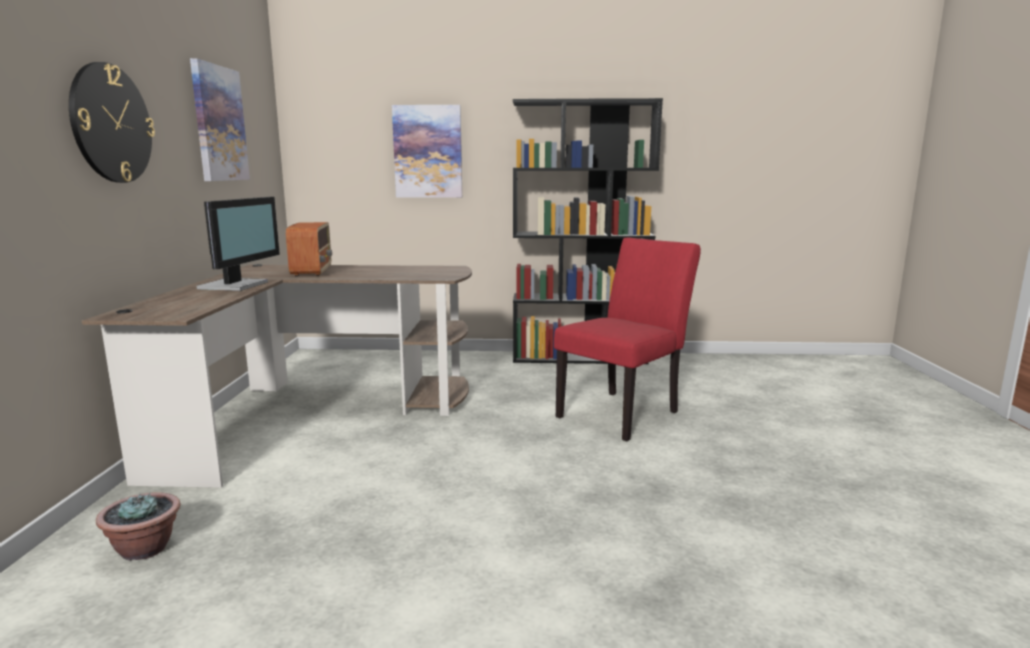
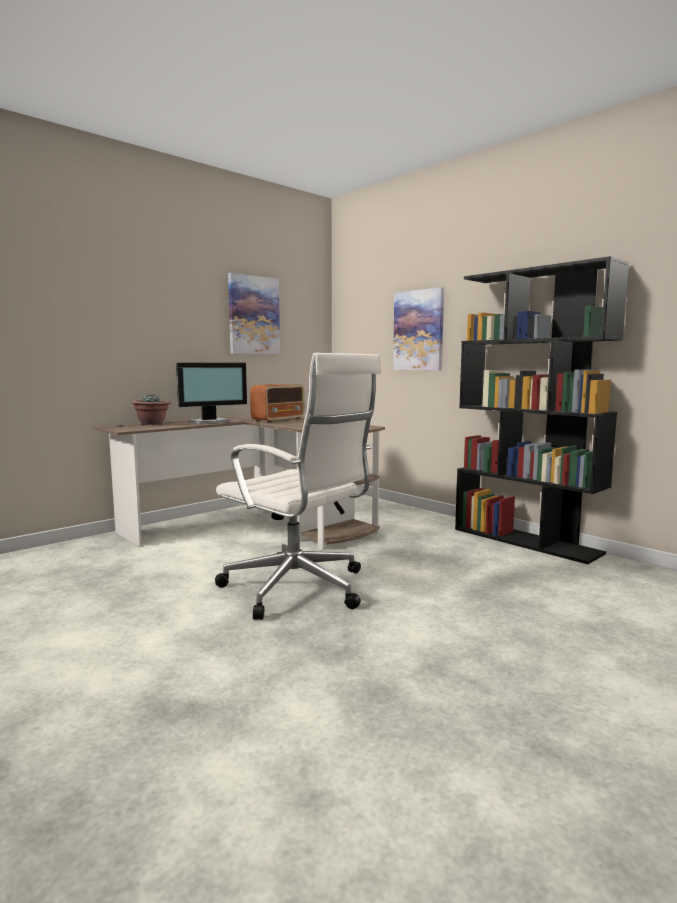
camera: 45 degrees right, 5 degrees down
(111, 124) = (144, 316): wall clock -> none
(145, 549) = (63, 561): potted plant -> potted plant (152, 424)
(514, 458) = (298, 589): none -> white office chair
(624, 412) = (459, 592): red chair -> none

